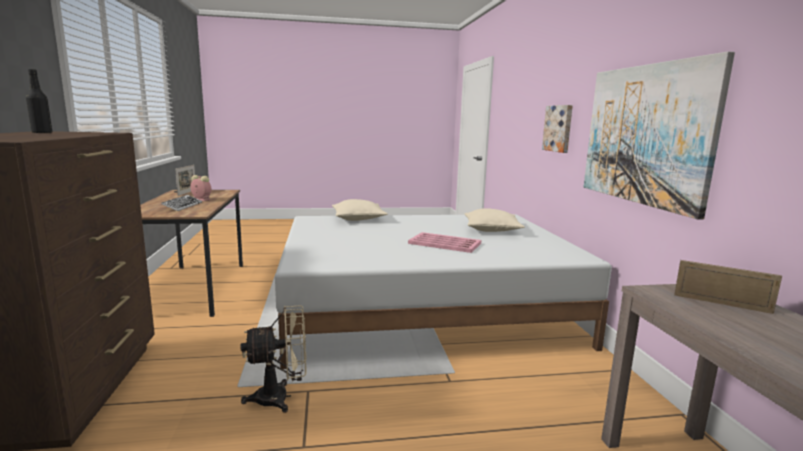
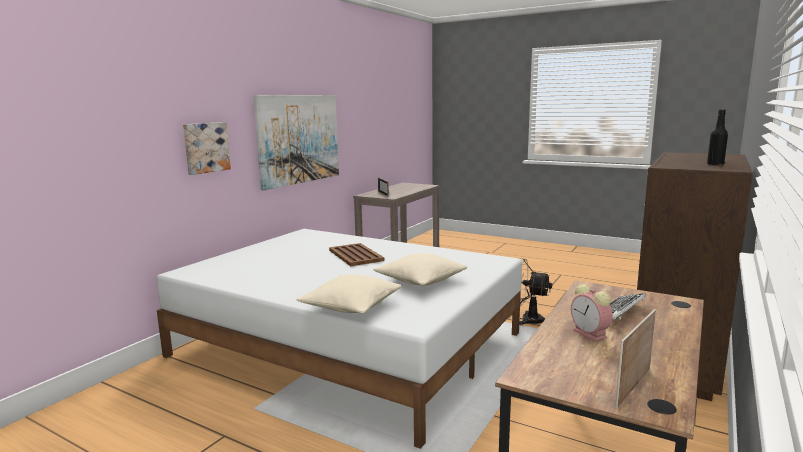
camera: 140 degrees left, 0 degrees up
(445, 243) = (355, 255): pink tray -> brown tray
(492, 229) = (272, 259): beige pillow -> beige pillow (420, 280)

